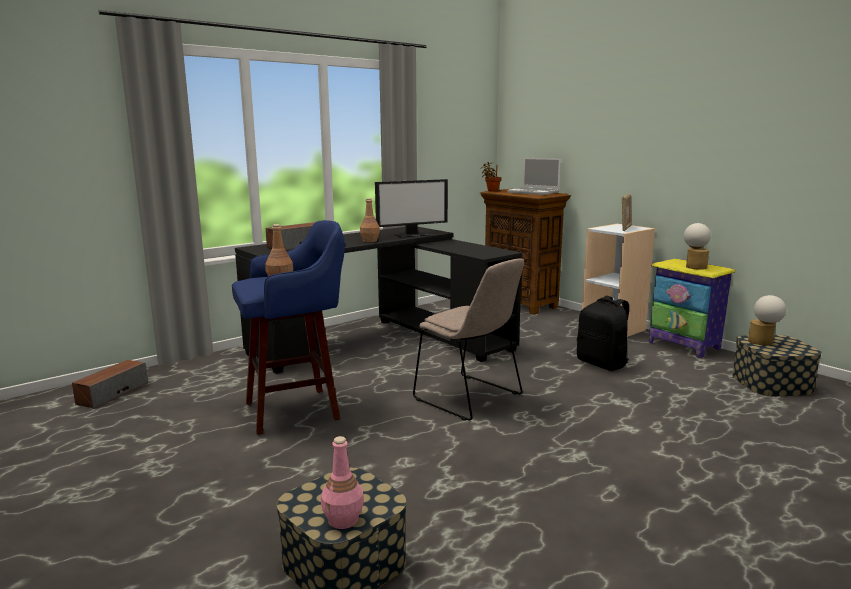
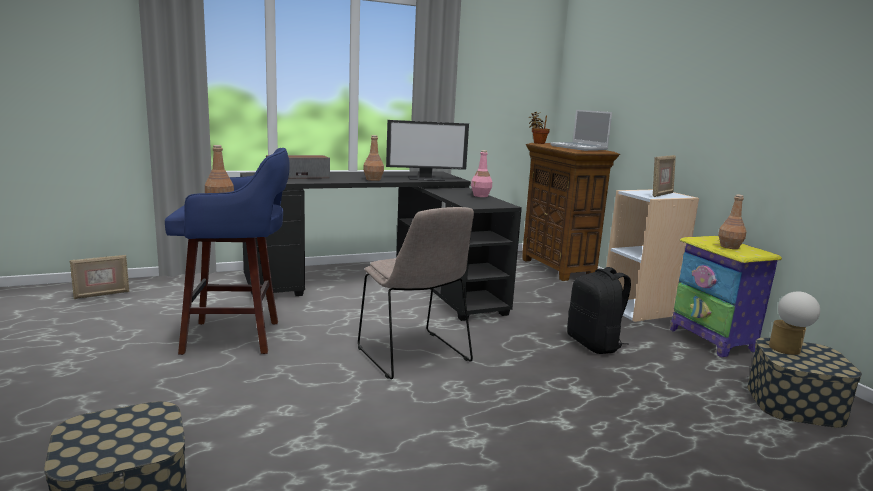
camera: 15 degrees right, 0 degrees up
(112, 393) = (102, 294): speaker -> picture frame
(343, 520) = (95, 457): pink bottle -> pink bottle (481, 196)
(694, 266) = (730, 247): table lamp -> brown bottle

